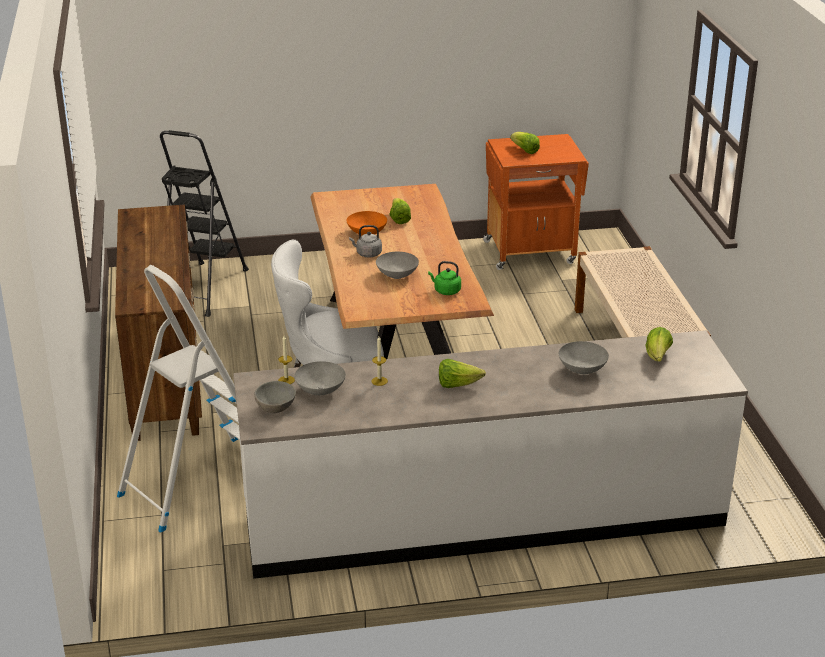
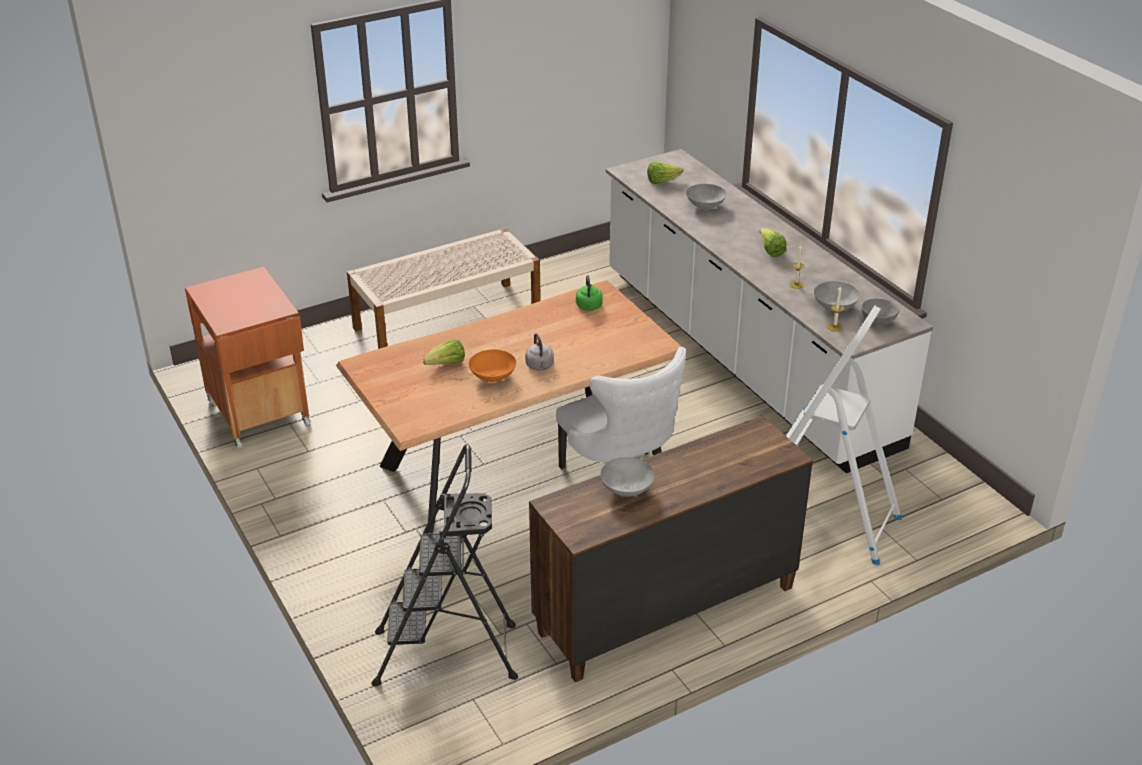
camera: 110 degrees left, 5 degrees up
(398, 275) = (575, 338): grey bowl -> grey bowl (626, 489)
(524, 150) = (246, 306): lettuce -> none

